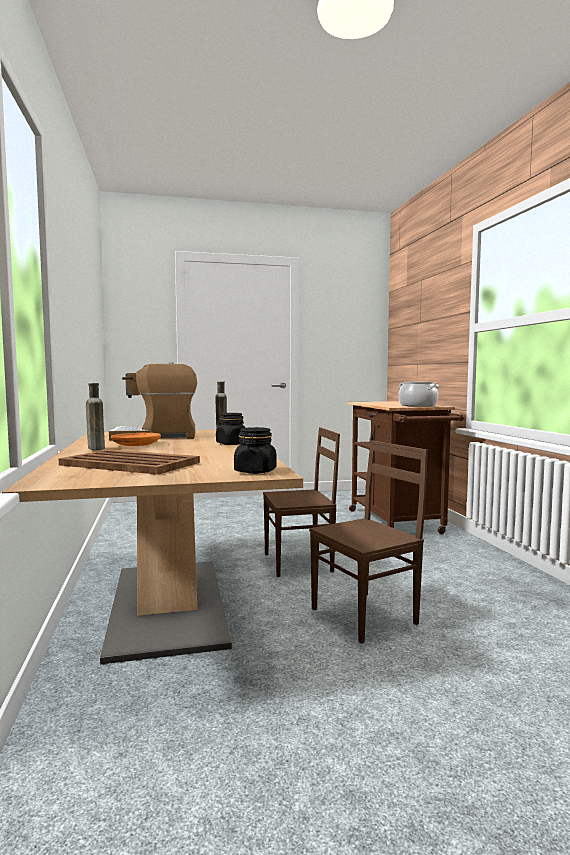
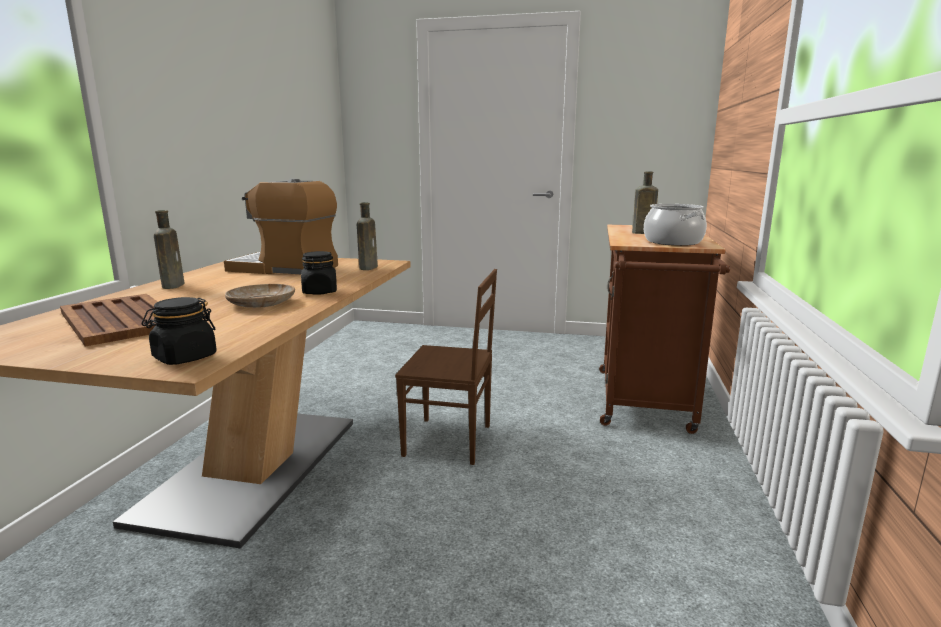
camera: 25 degrees right, 10 degrees up
(136, 444) = (225, 282): orange plate -> none
(210, 450) = (261, 303): none -> beige plate
(366, 616) = (434, 547): brown chair -> none
(384, 403) = (641, 233): none -> brown bottle

